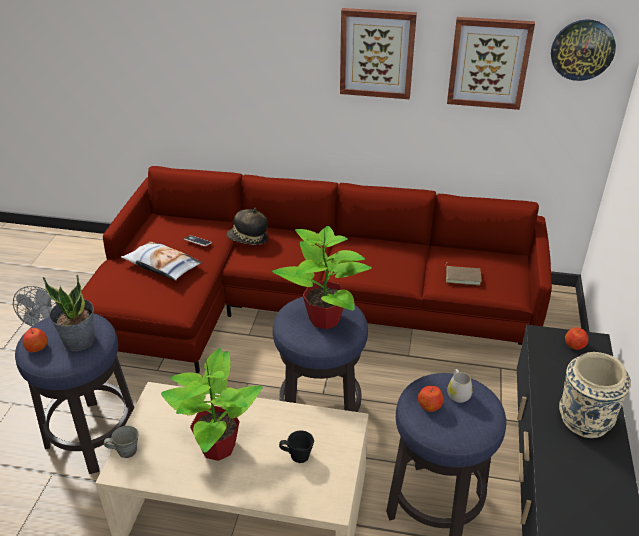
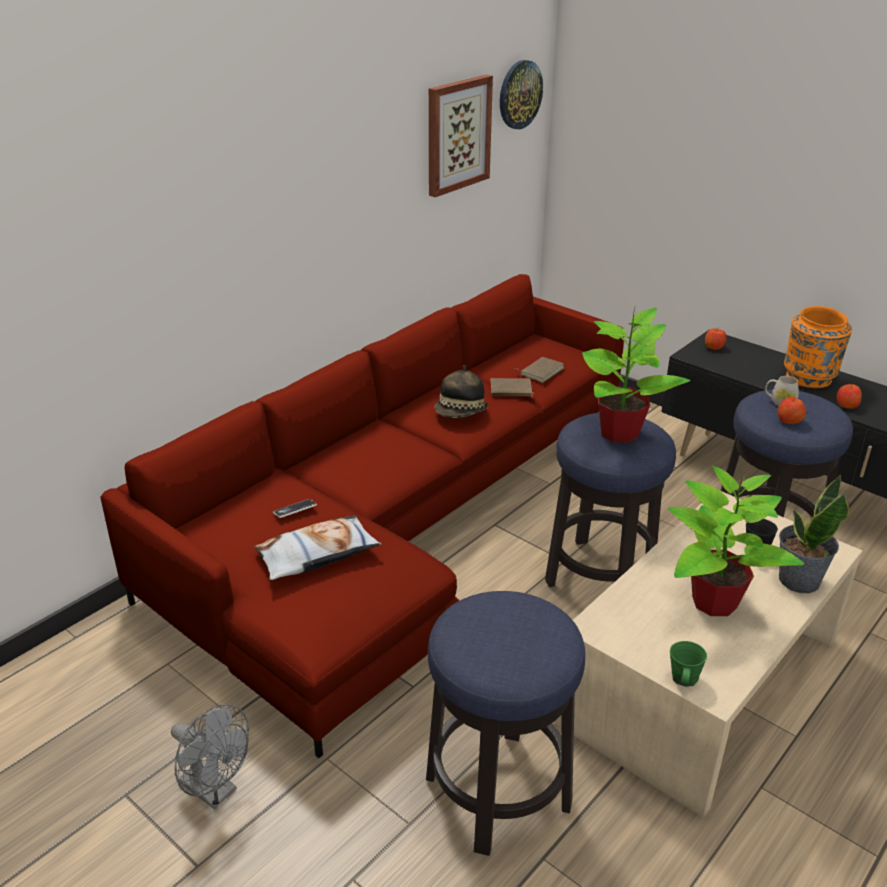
camera: 60 degrees left, 5 degrees down
(37, 347) = (509, 665): apple -> apple (846, 405)
(79, 340) = (524, 621): potted plant -> potted plant (798, 580)
(126, 451) = (683, 679): grey mug -> green mug
(248, 240) = (329, 474): hat -> hat (461, 413)
(377, 53) = (363, 160): picture -> none
(419, 272) = (511, 391): none -> brown book
(583, 420) = (808, 379): beige vase -> orange vase

